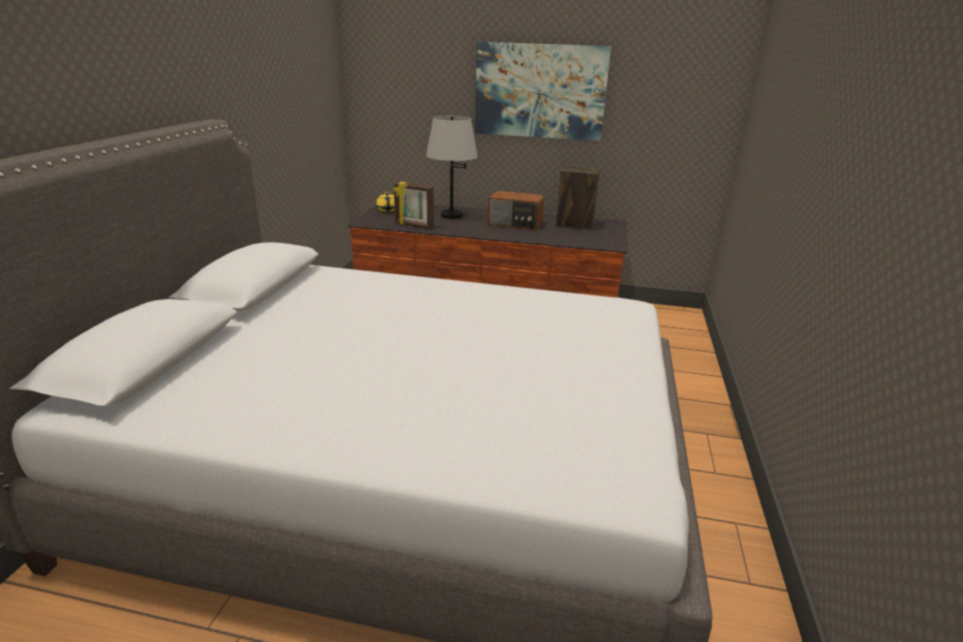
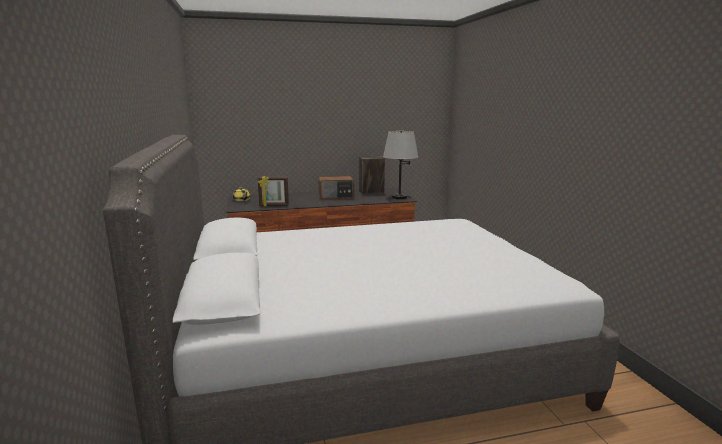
camera: 25 degrees left, 10 degrees down
(451, 215) = (289, 197): grey table lamp -> grey table lamp (399, 197)
(540, 91) = (334, 113): picture -> none

